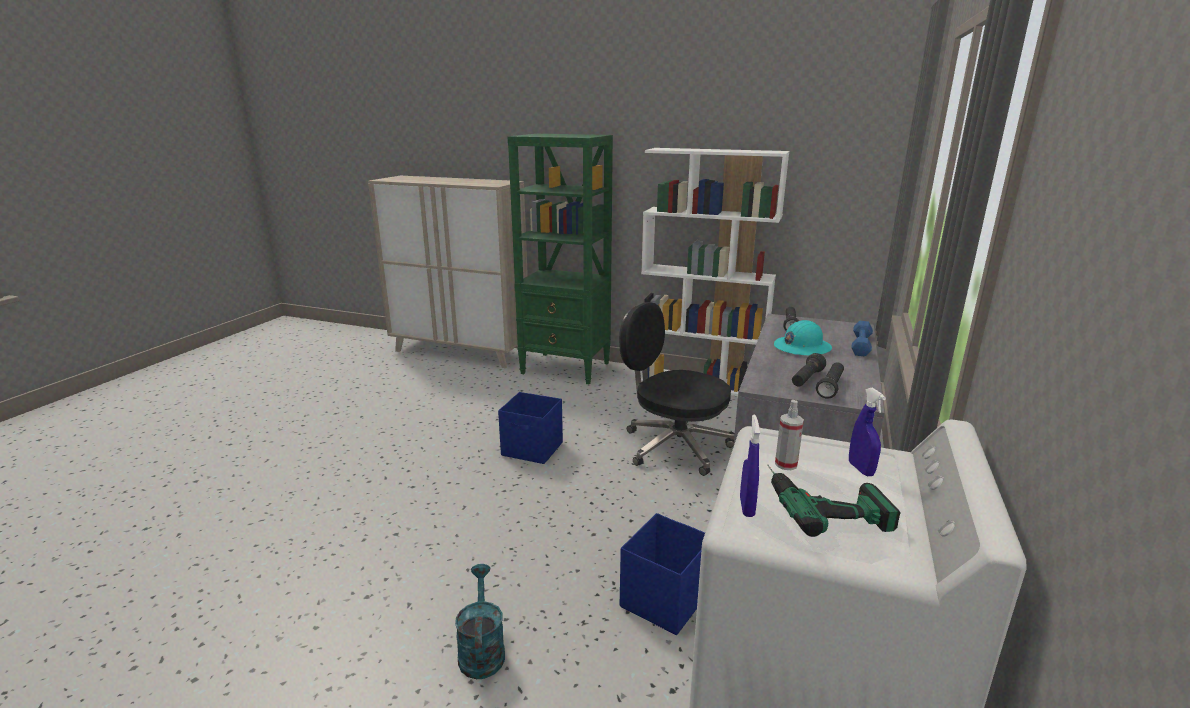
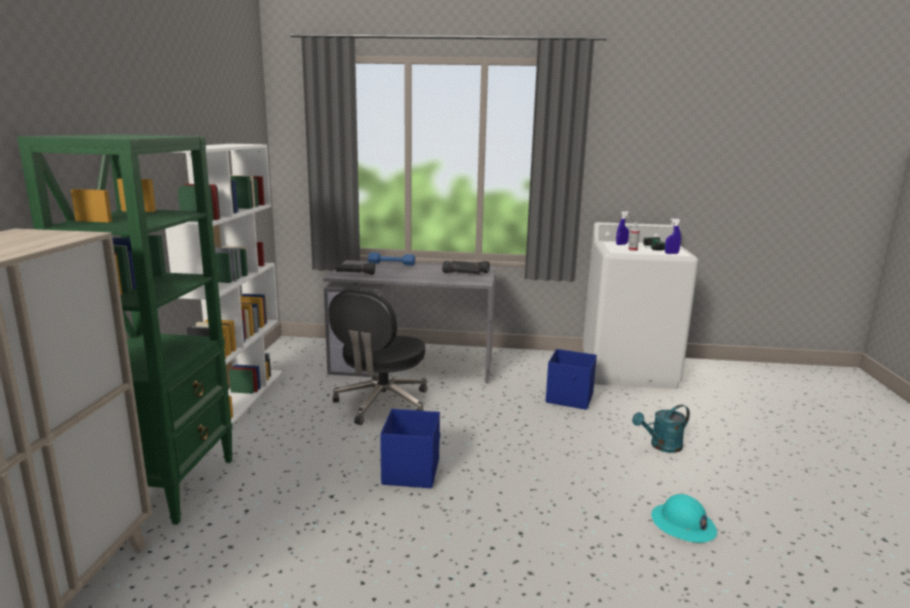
camera: 105 degrees left, 5 degrees down
(801, 347) = (404, 273): turquoise hard hat -> turquoise hard hat (683, 525)

